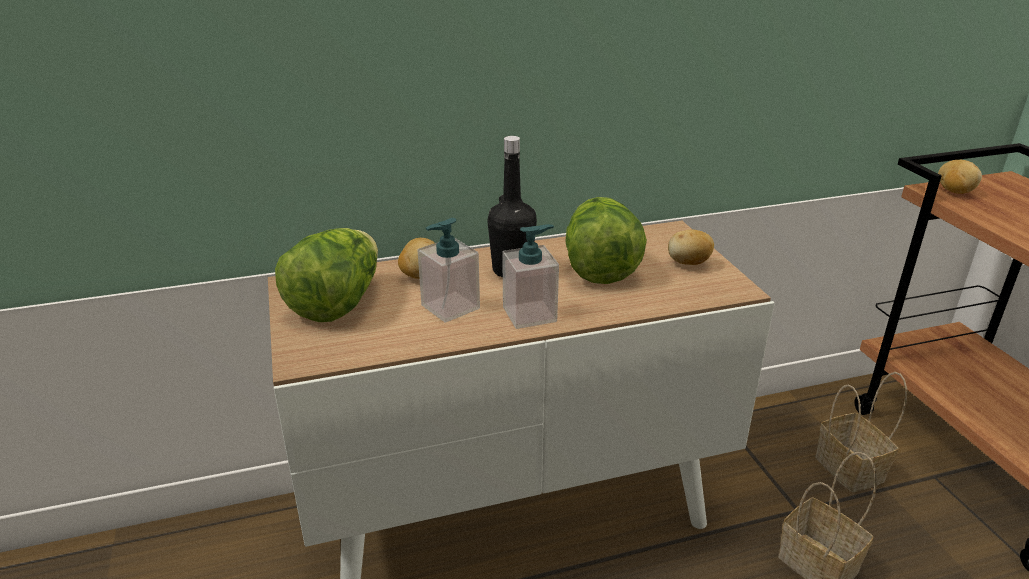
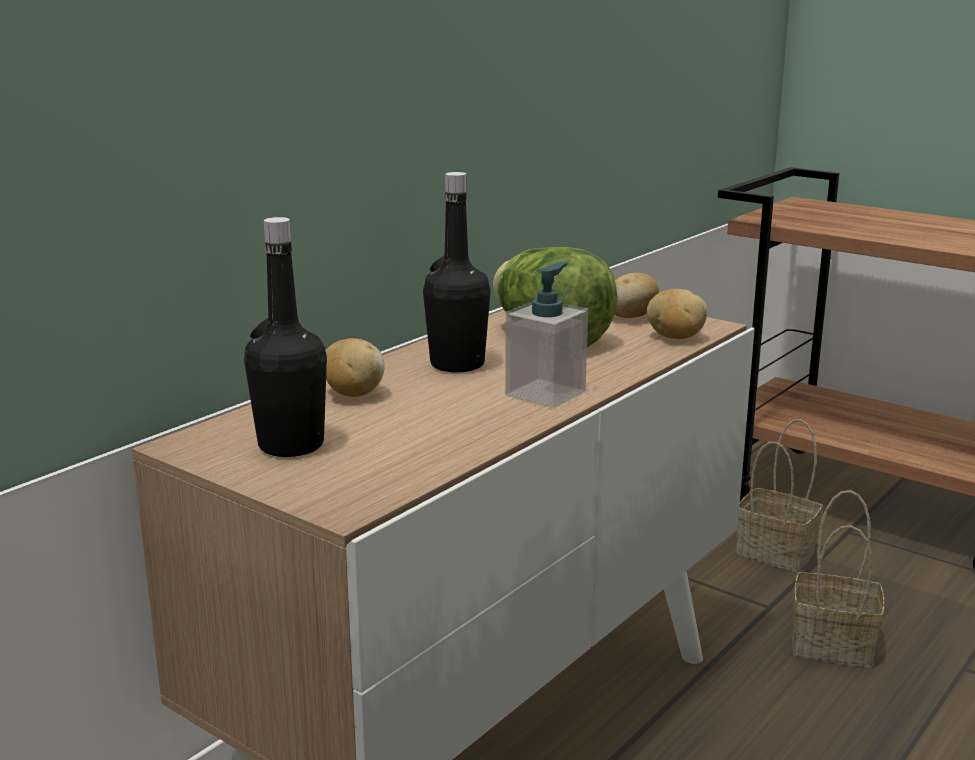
camera: 35 degrees left, 10 degrees down
(337, 303) = (291, 445): lettuce -> black bottle
(450, 307) = (444, 411): soap dispenser -> none
(954, 191) = (775, 217): potato -> potato (674, 337)

